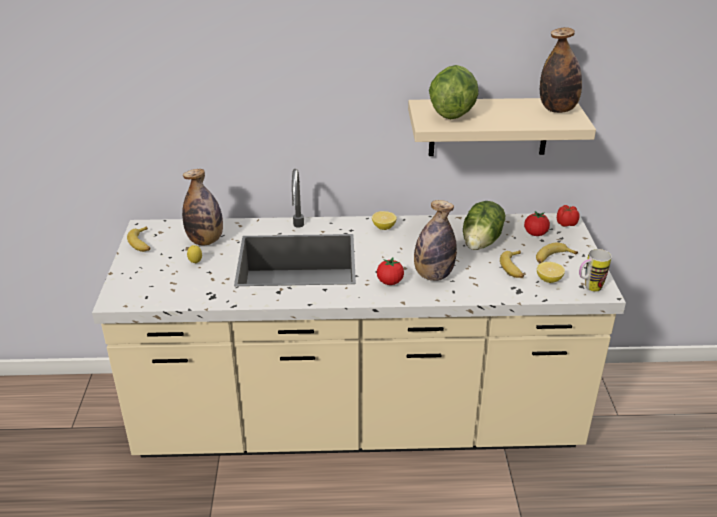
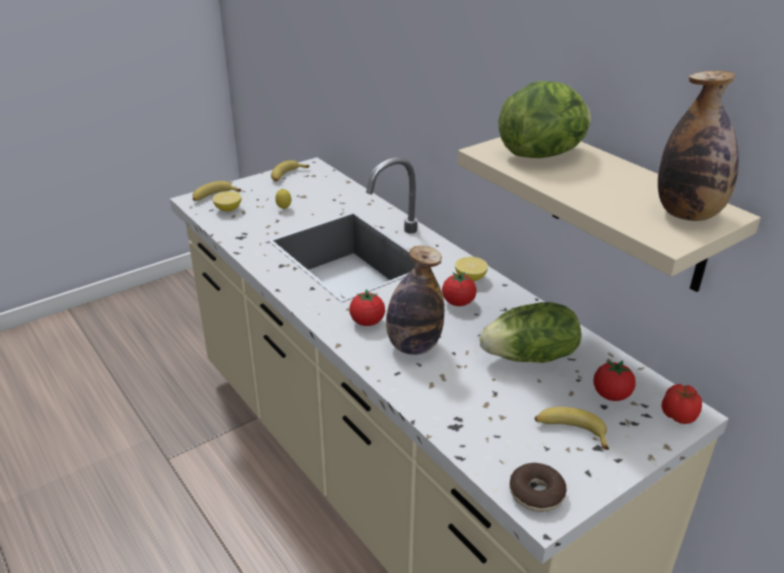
camera: 55 degrees right, 0 degrees up
(205, 241) = (324, 199): bottle -> none
(405, 242) = (458, 302): none -> tomato
(514, 268) = (503, 404): banana -> banana (214, 196)
(549, 280) = (512, 445): lemon -> lemon (228, 209)
(588, 288) = (536, 493): mug -> donut

